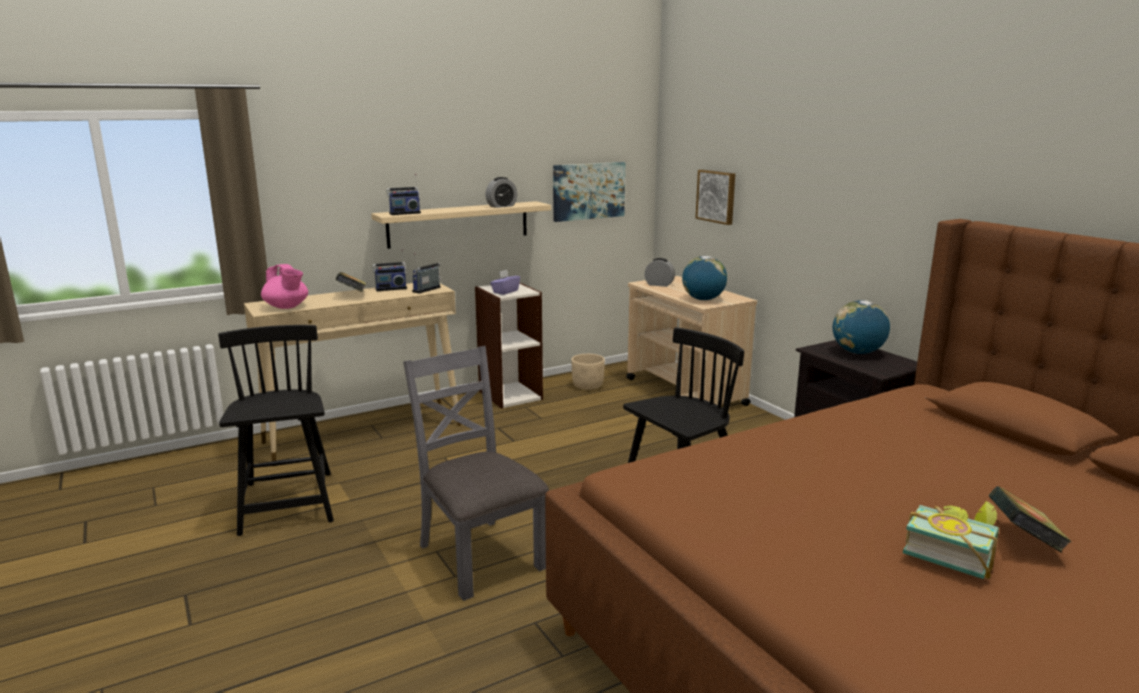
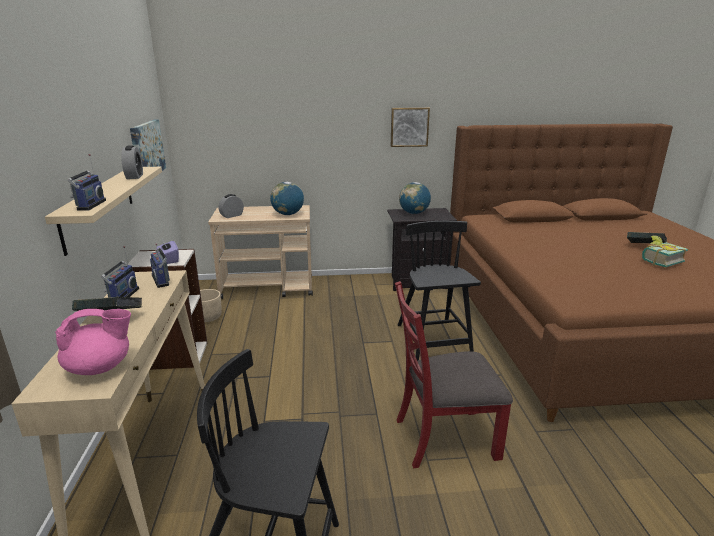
camera: 65 degrees left, 5 degrees up
(479, 556) = (444, 437): grey chair -> red chair
(717, 196) = (250, 137): picture -> picture (409, 127)

